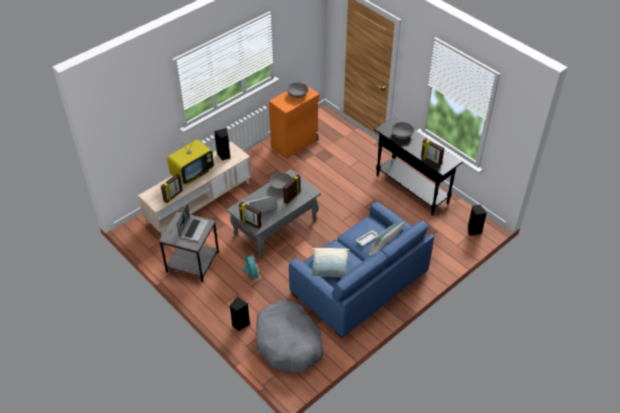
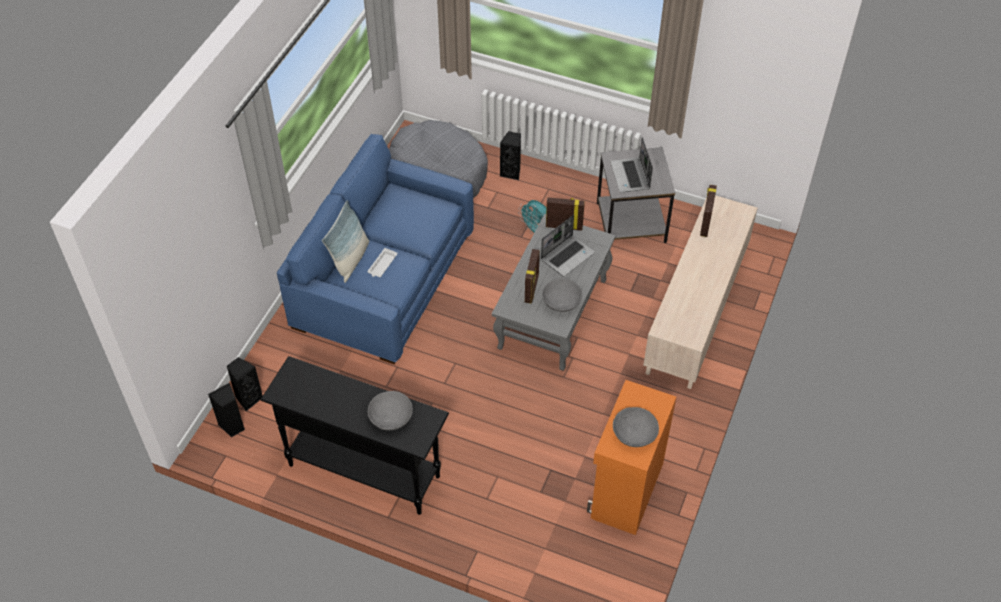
camera: 155 degrees right, 5 degrees up
(192, 173) = (711, 269): television -> none
(224, 155) = (689, 319): black speaker -> black speaker (248, 398)
(330, 267) = (416, 208): pillow -> none
(430, 161) = (318, 377): picture frame -> none

